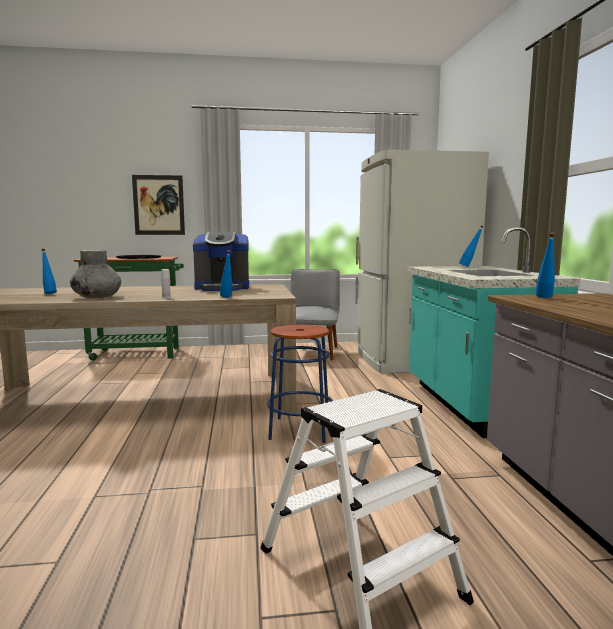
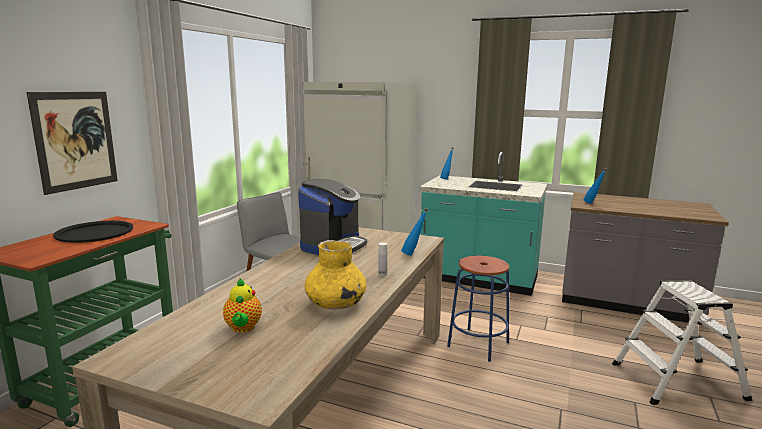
camera: 60 degrees left, 5 degrees up
(49, 293) = (243, 328): blue bottle -> teapot
(97, 297) = (335, 303): grey vase -> yellow vase

